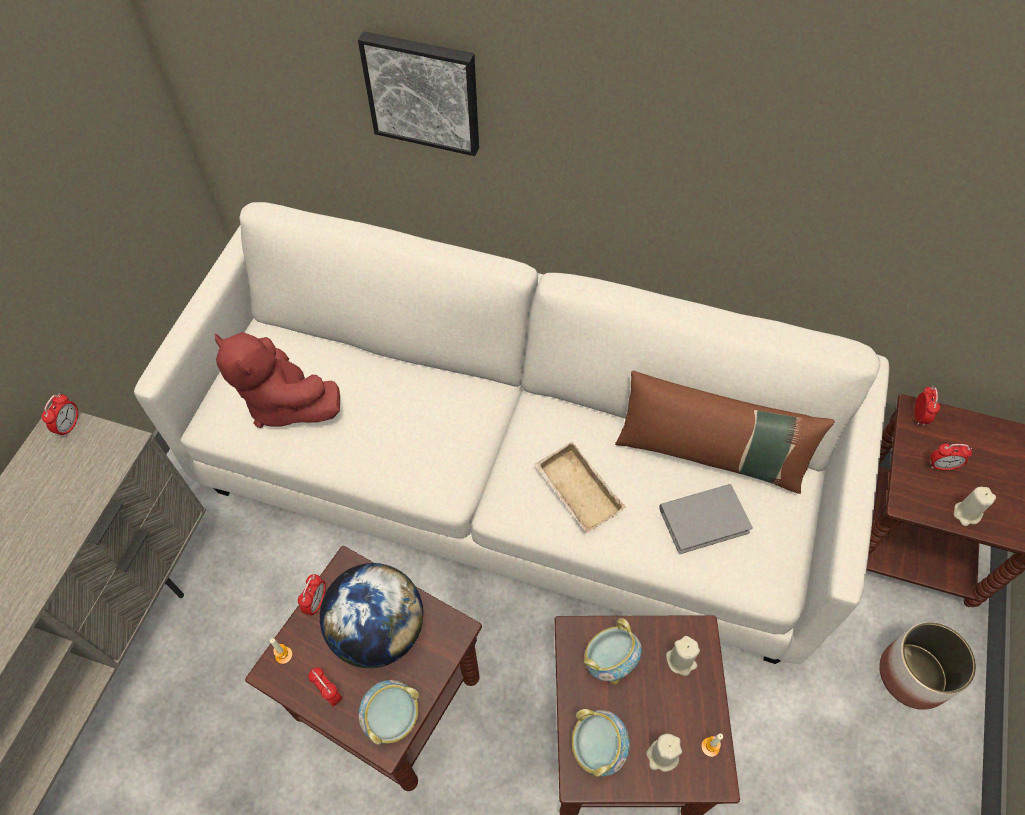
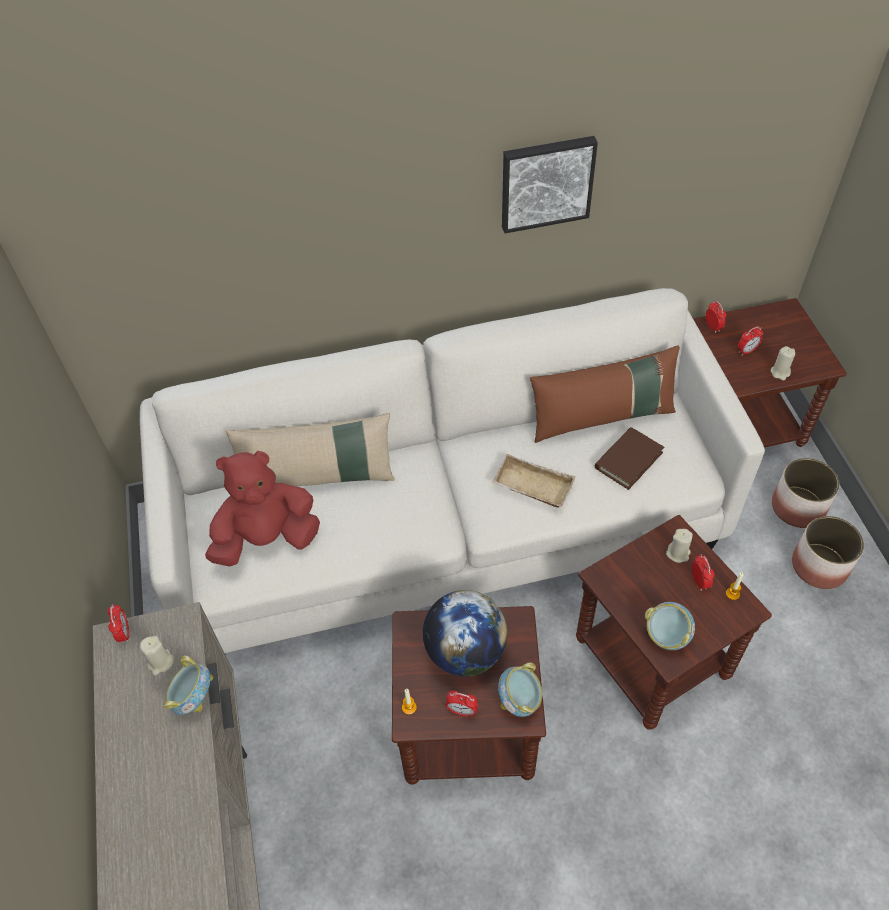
camera: 30 degrees left, 5 degrees down
(285, 402) = (267, 539): red plush toy -> red plush toy turned 150 degrees clockwise
(316, 602) = (405, 659): alarm clock -> alarm clock (699, 581)
(376, 365) = (318, 477): none -> beige pillow
(423, 91) = (290, 237): picture -> picture (546, 182)
(610, 660) = (634, 579): bowl -> bowl (194, 697)
(662, 756) = (708, 616): beige candle -> beige candle (160, 662)
(704, 520) = (628, 460): grey book -> brown book
(891, 759) = (820, 566): none -> planter

